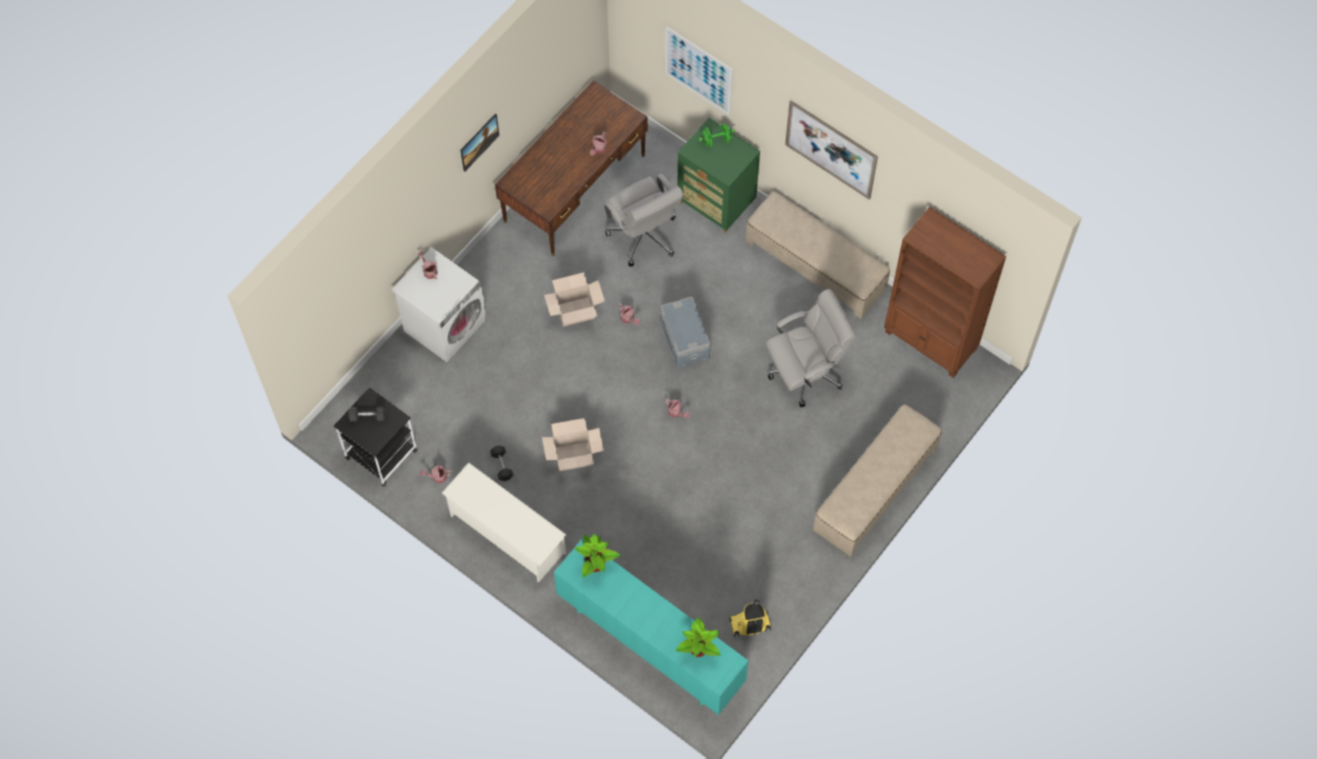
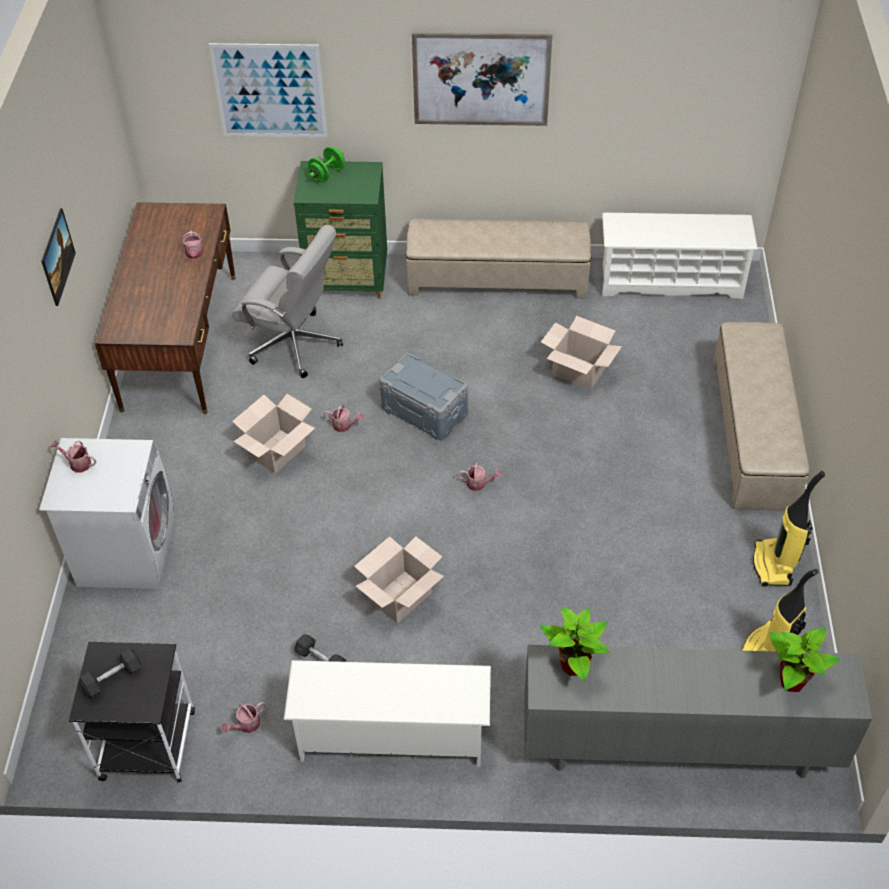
camera: 35 degrees left, 15 degrees down
(649, 644) = (678, 748): turquoise cabinet -> grey cabinet
(802, 580) = (774, 565): none -> vacuum cleaner
(805, 372) = (579, 371): grey office chair -> cardboard box
(930, 341) = (671, 281): brown bookcase -> white shoe rack

